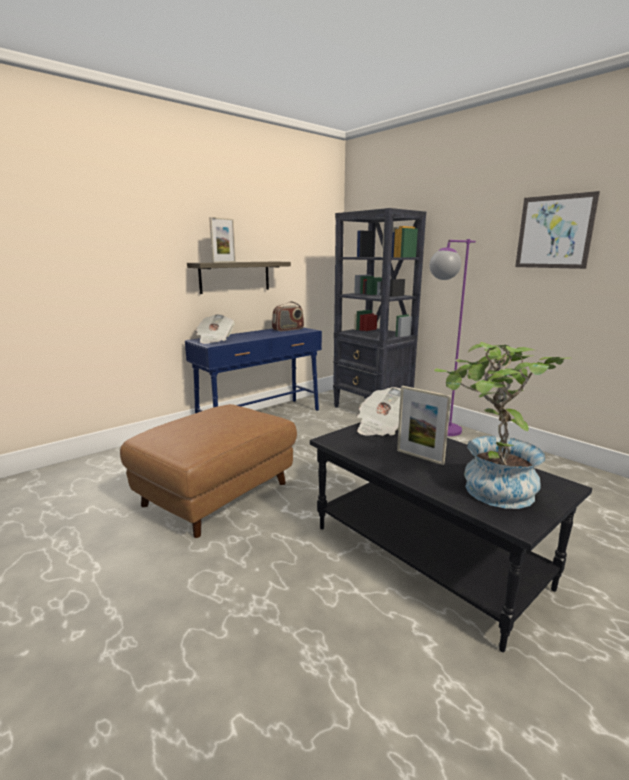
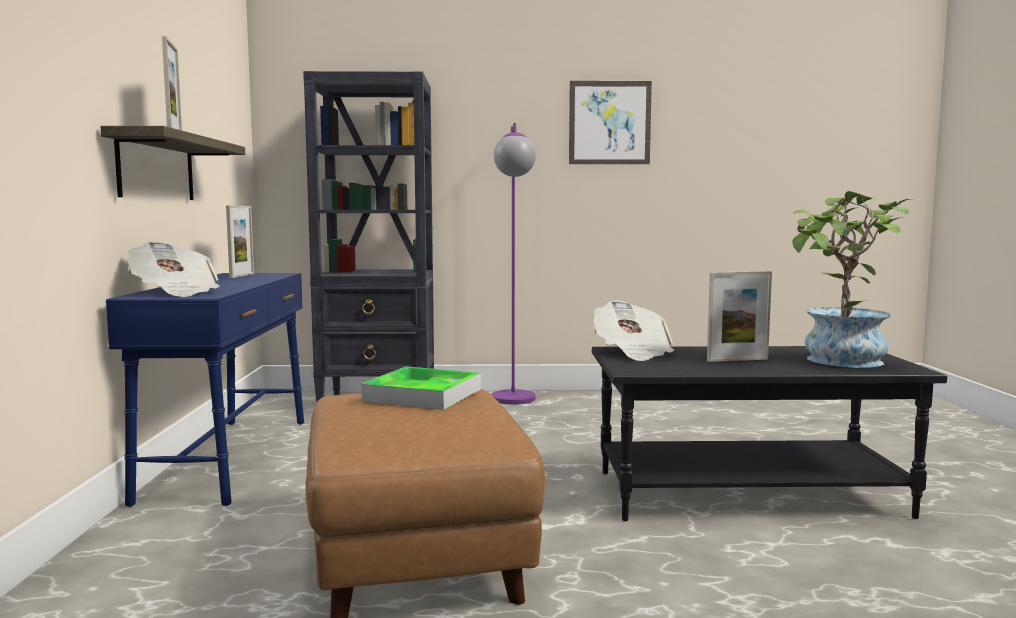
camera: 50 degrees left, 10 degrees down
(235, 417) = (423, 395): none -> tray
(288, 329) = (242, 275): radio -> picture frame

